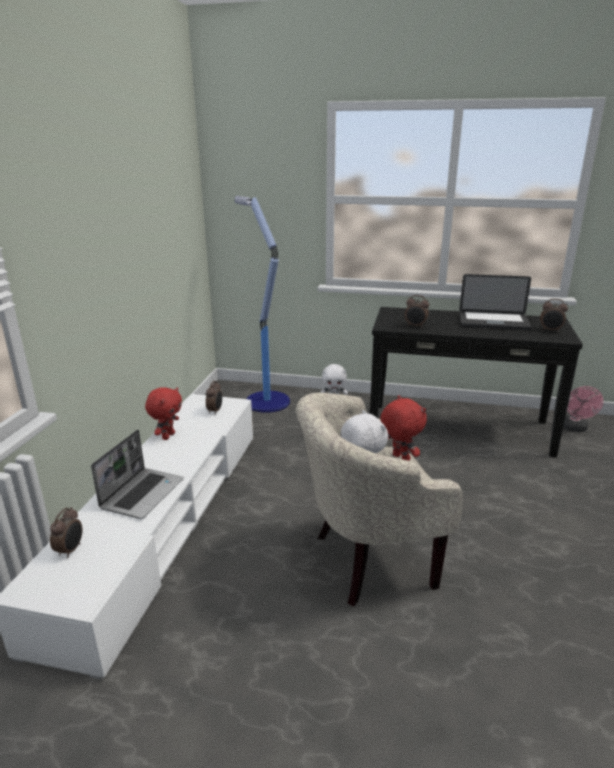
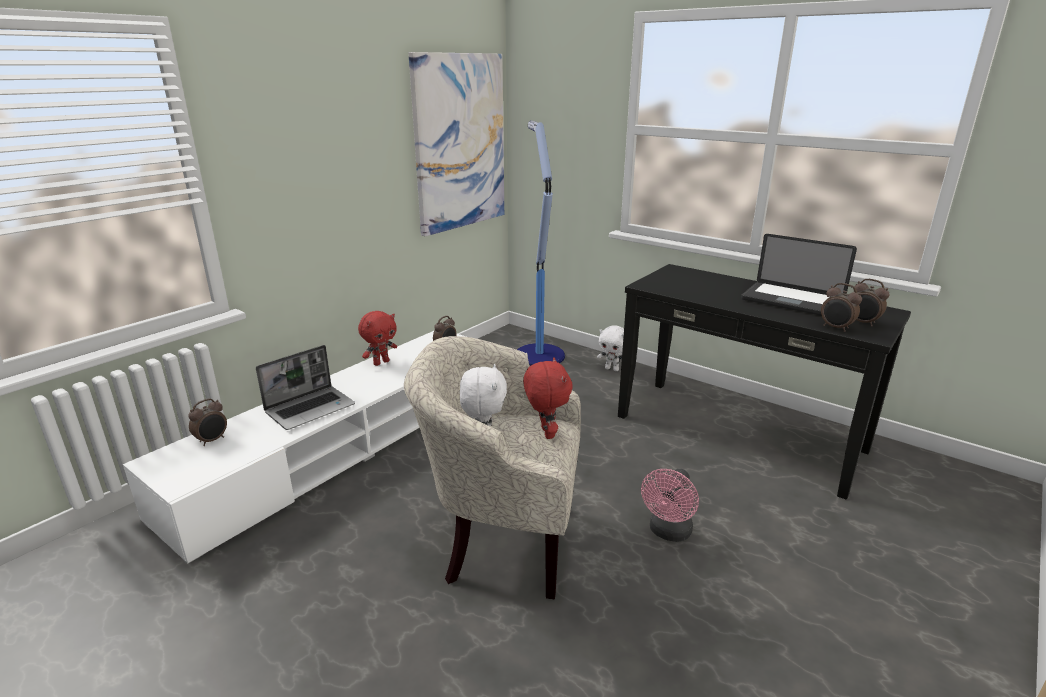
camera: 25 degrees right, 0 degrees up
(178, 220) = (460, 143): none -> picture
(415, 326) = (682, 290): alarm clock -> alarm clock (836, 328)
(575, 428) = (909, 471): pink fan -> pink fan (668, 532)

